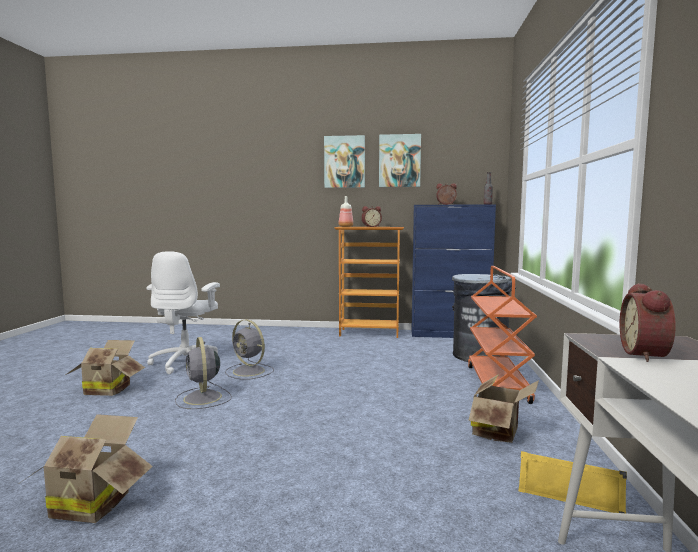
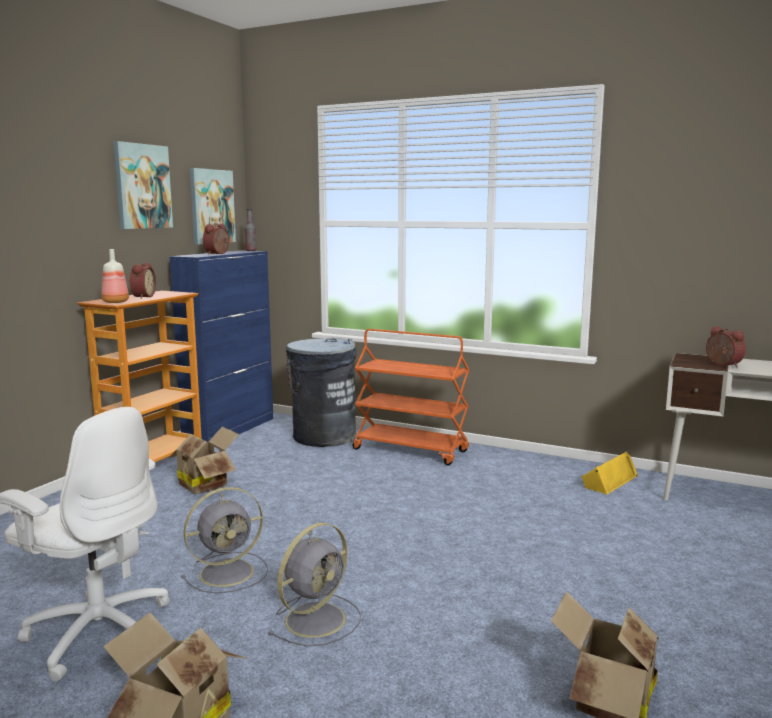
camera: 70 degrees left, 5 degrees up
(203, 398) = (317, 618): grey fan -> grey fan turned 45 degrees counterclockwise
(344, 162) = (67, 184): picture -> picture (211, 206)
(500, 432) = (514, 476): cardboard box -> cardboard box (205, 484)
(647, 355) = (722, 365): alarm clock -> alarm clock turned 150 degrees counterclockwise

